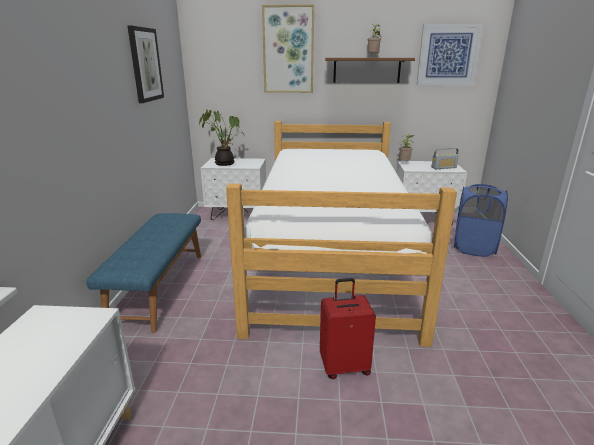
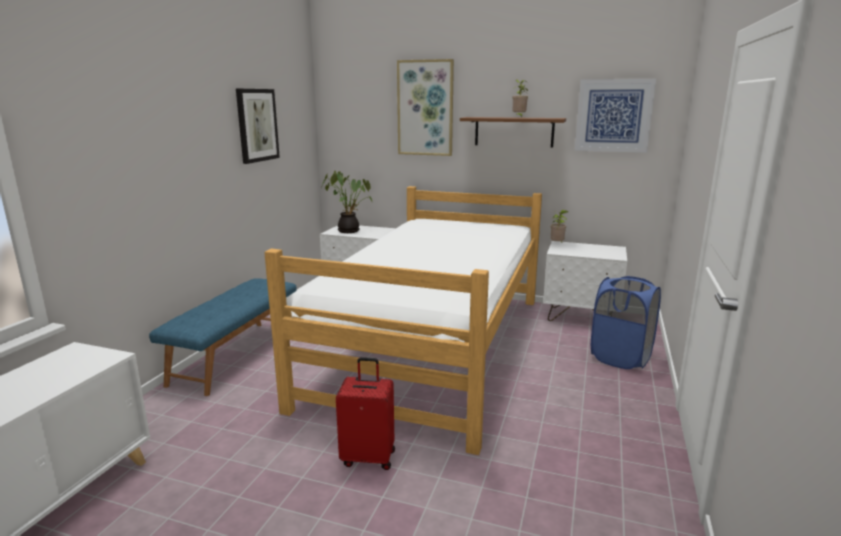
camera: 15 degrees right, 5 degrees down
(444, 167) = (602, 253): radio -> none

